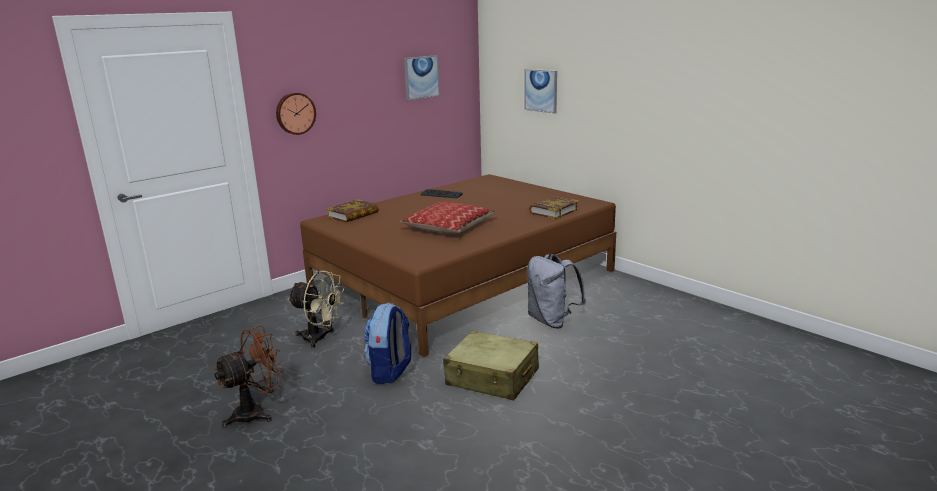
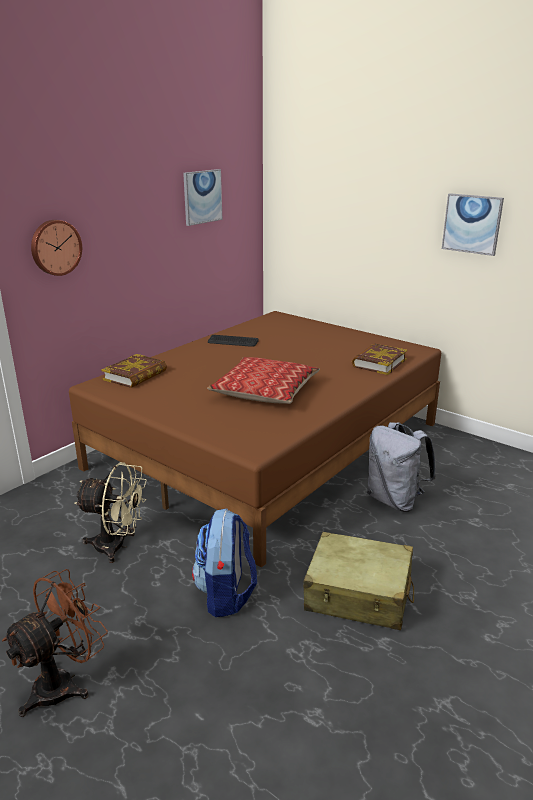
camera: 10 degrees left, 5 degrees up
(541, 90) = (347, 214): picture -> picture (472, 224)

